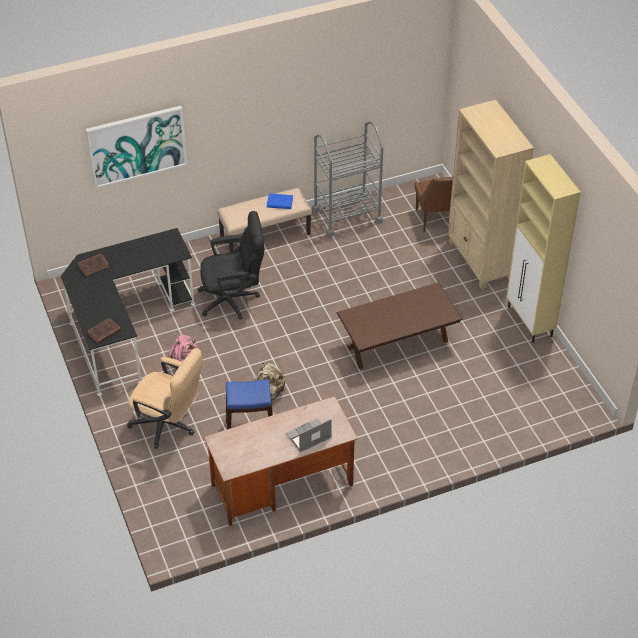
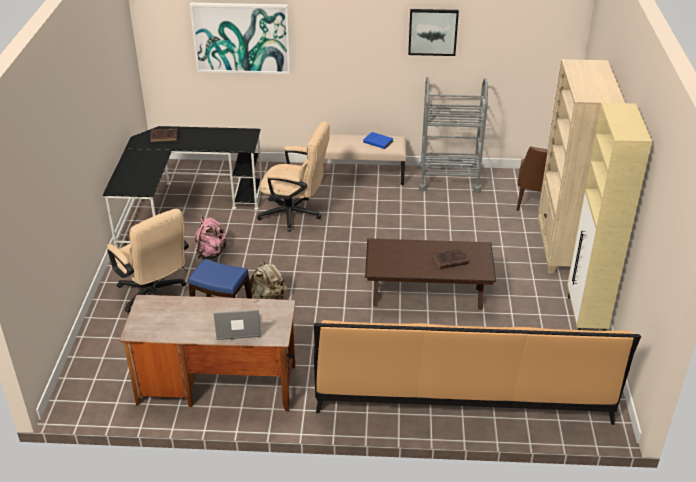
camera: 25 degrees right, 10 degrees down
(103, 332) = (126, 185): brown book -> brown book (449, 261)
(234, 299) = (295, 215): black office chair -> beige office chair
(316, 92) = (433, 32): none -> picture
(472, 421) = (462, 391): none -> orange sofa

